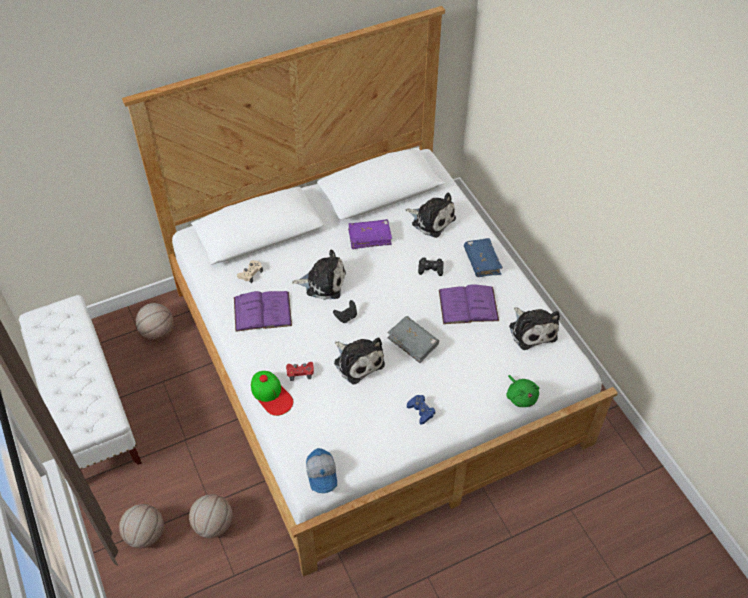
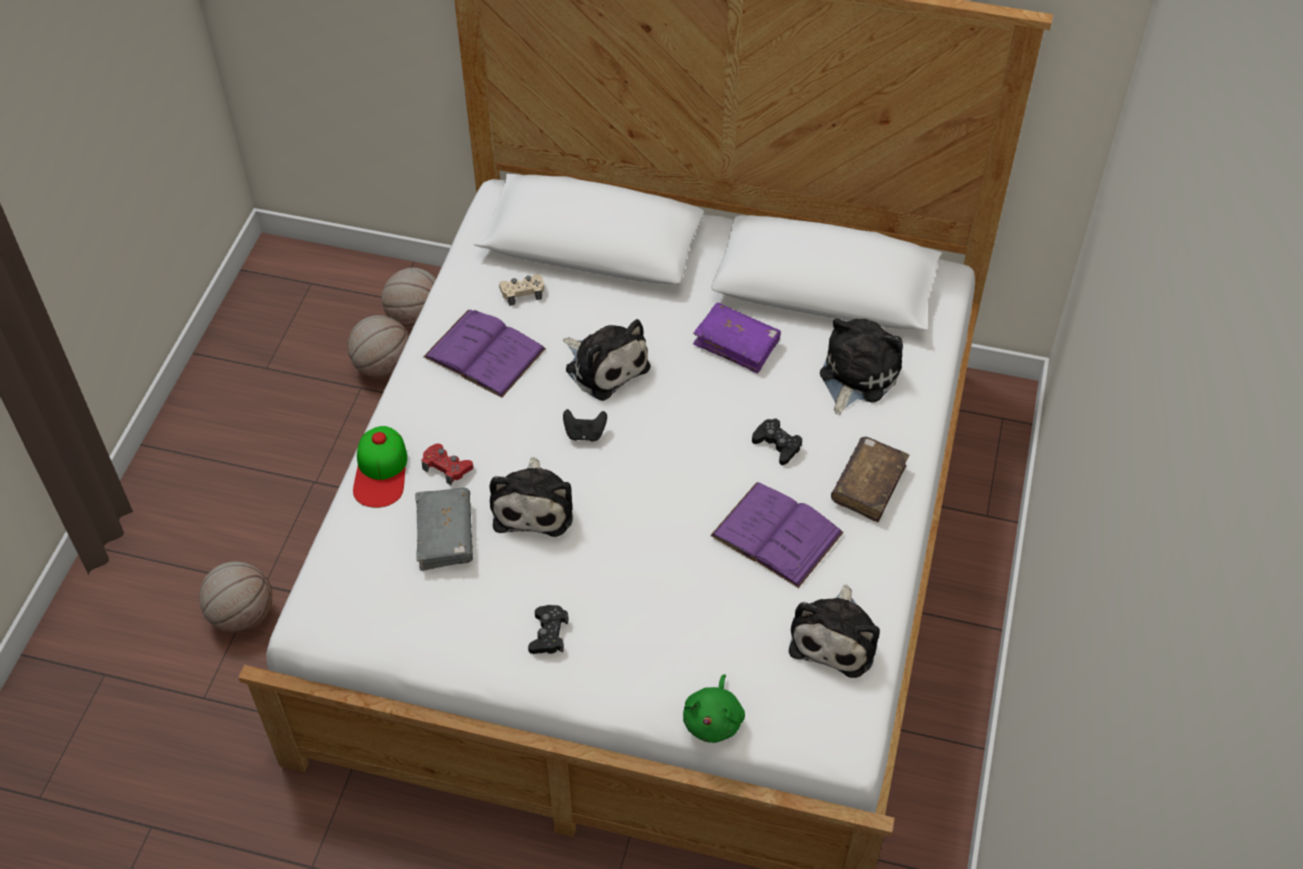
camera: 40 degrees right, 0 degrees up
(89, 409) = (246, 364): white bench -> none
(145, 535) = (157, 567): basketball -> basketball (383, 367)
(322, 474) = (333, 621): cap -> none
(413, 342) = (638, 531): grey book -> grey book (445, 535)
(421, 411) = (548, 634): blue game controller -> black game controller
(431, 220) = (856, 375): plush toy -> plush toy turned 135 degrees counterclockwise
(482, 262) = (868, 485): blue book -> brown book

